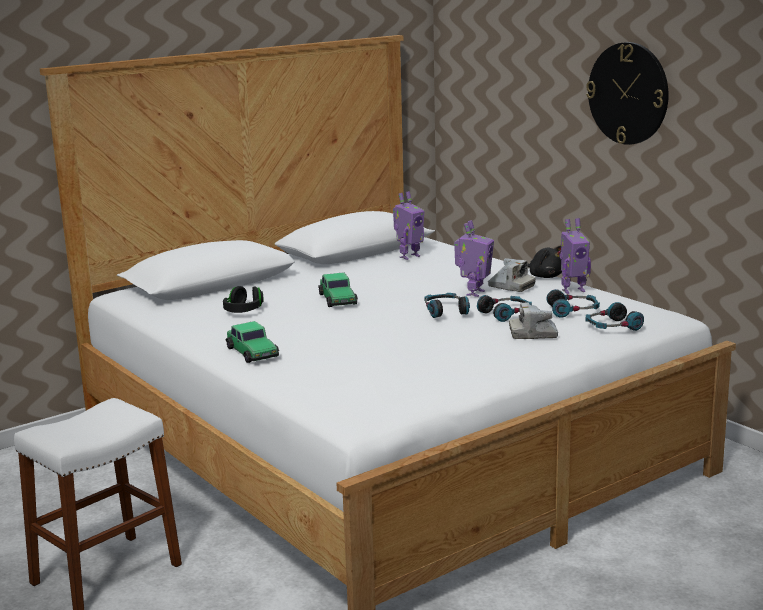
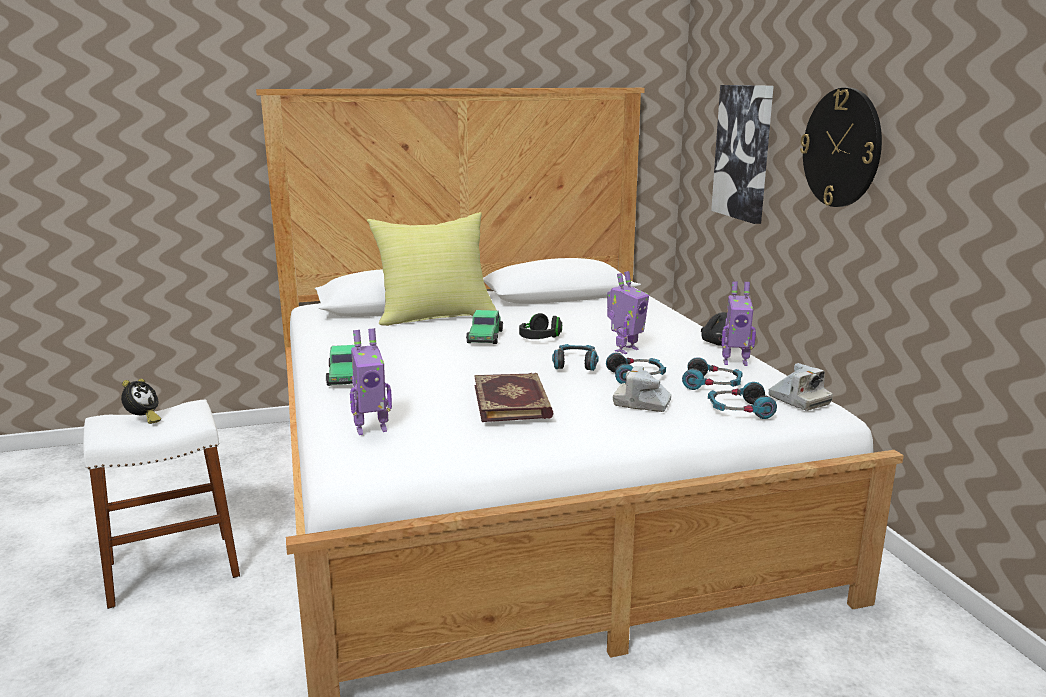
camera: 20 degrees right, 0 degrees up
(81, 424) = (143, 420): none -> alarm clock
(243, 311) = (391, 336): black headphones -> black headphones (540, 338)
(262, 287) = (435, 316): none -> yellow pillow
(409, 256) = (600, 306): toy robot -> toy robot (371, 429)
(433, 348) = (513, 401): none -> book
(511, 286) = (670, 349): camera -> camera (798, 400)
(517, 96) = (744, 152): none -> picture

